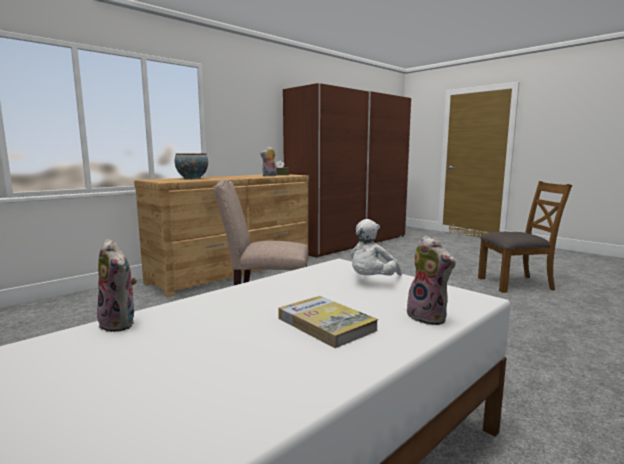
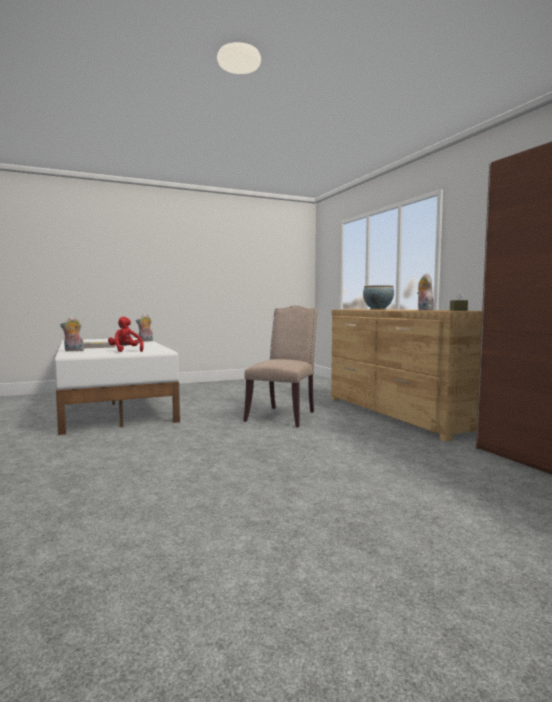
camera: 110 degrees right, 5 degrees down
(371, 280) = (125, 351): white plush toy -> red plush toy
(516, 284) = (241, 562): brown chair -> none

